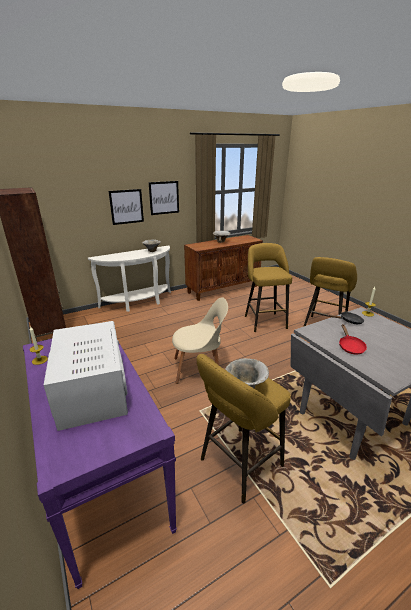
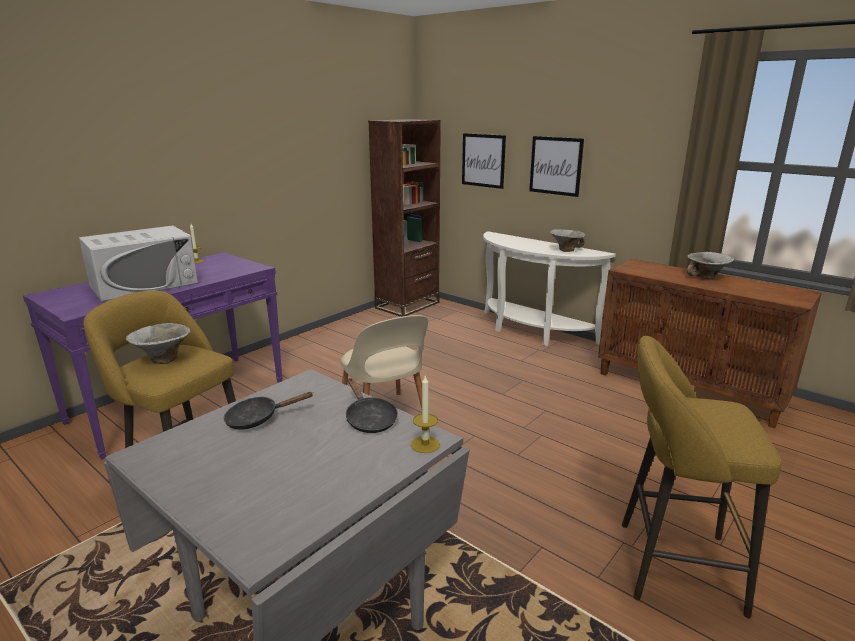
camera: 70 degrees right, 5 degrees down
(164, 197) = (624, 160): picture -> picture (483, 160)
(264, 321) = (605, 461): yellow stool -> none
(350, 346) = (258, 419): red frying pan -> black frying pan

